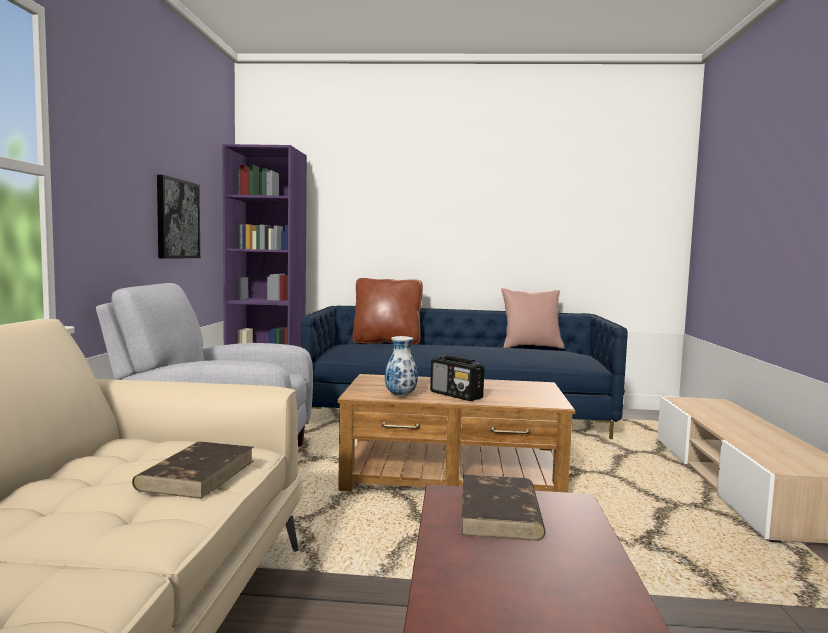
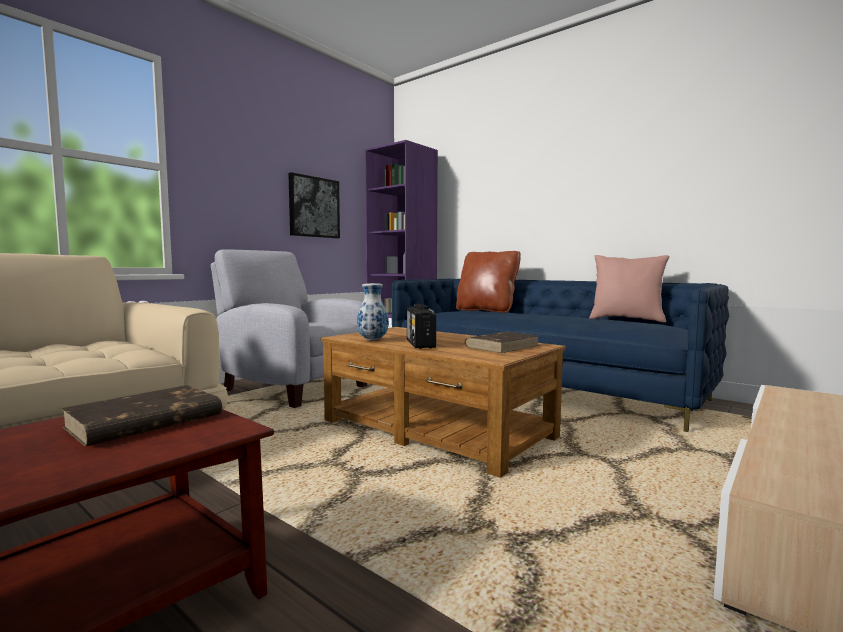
camera: 35 degrees right, 0 degrees up
(198, 474) = (67, 358): brown book -> brown book (502, 346)

